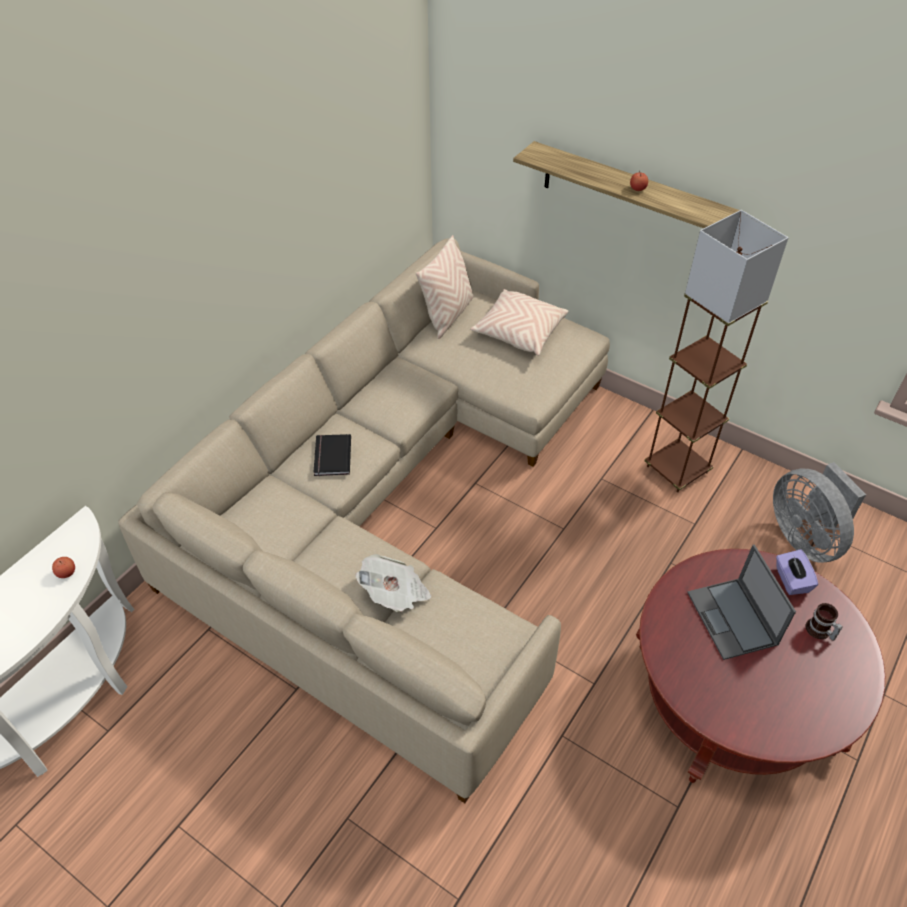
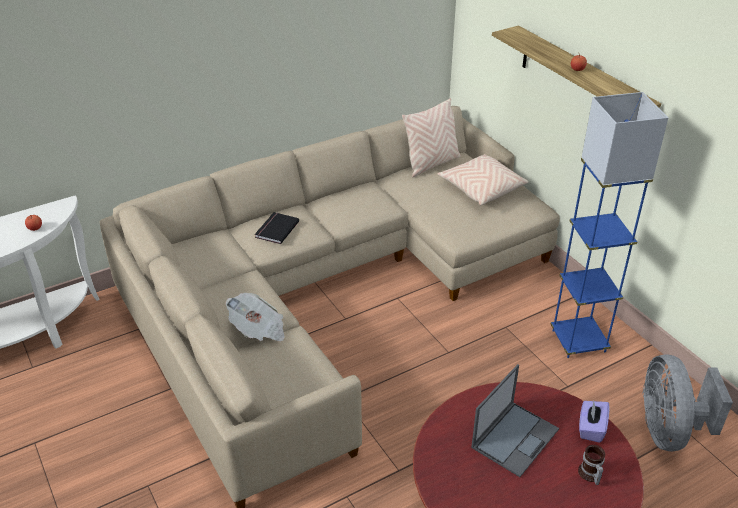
camera: 25 degrees right, 10 degrees down
(677, 469) = (578, 341): brown floor lamp -> blue floor lamp
(732, 619) = (515, 437): laptop -> laptop turned 150 degrees counterclockwise

